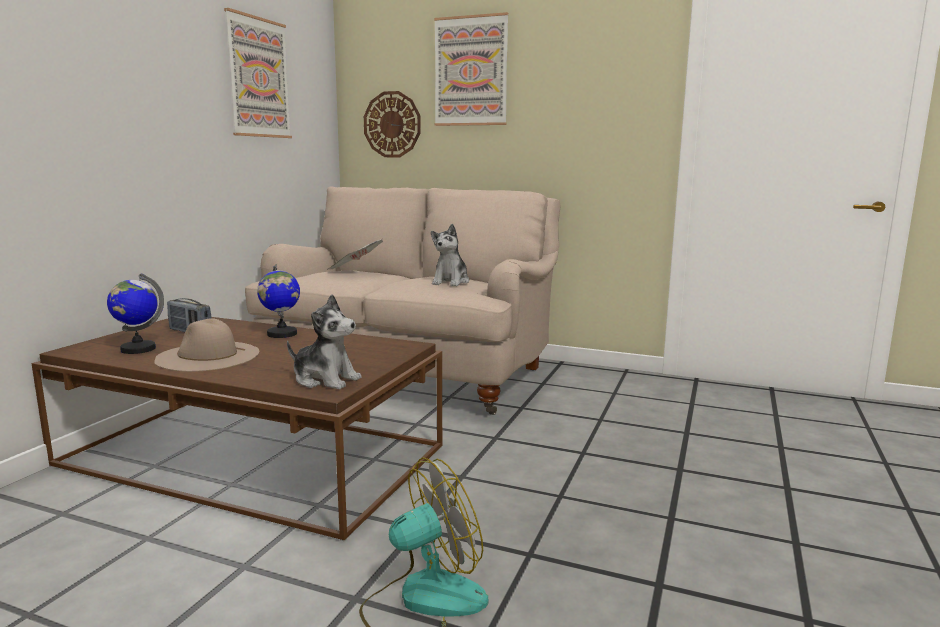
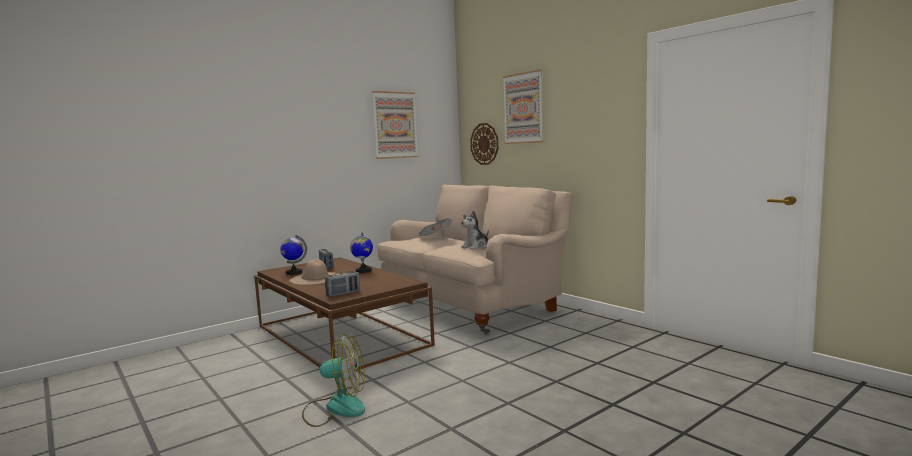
camera: 30 degrees right, 5 degrees down
(325, 379) = (343, 294): plush toy -> radio

